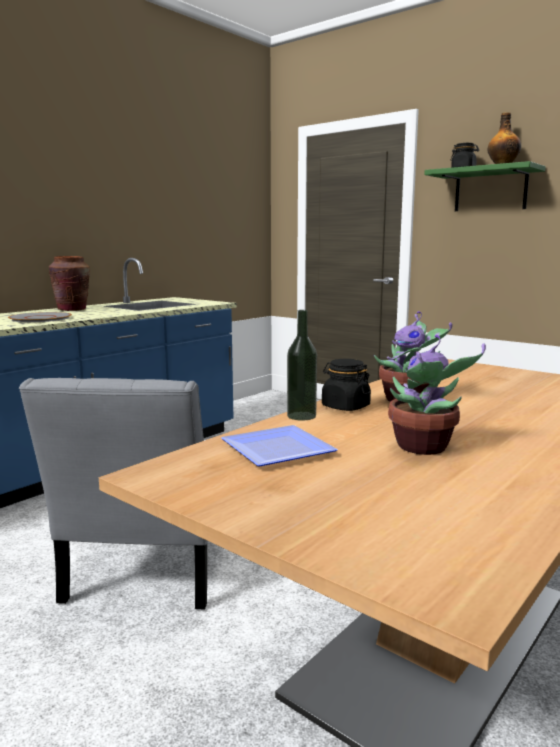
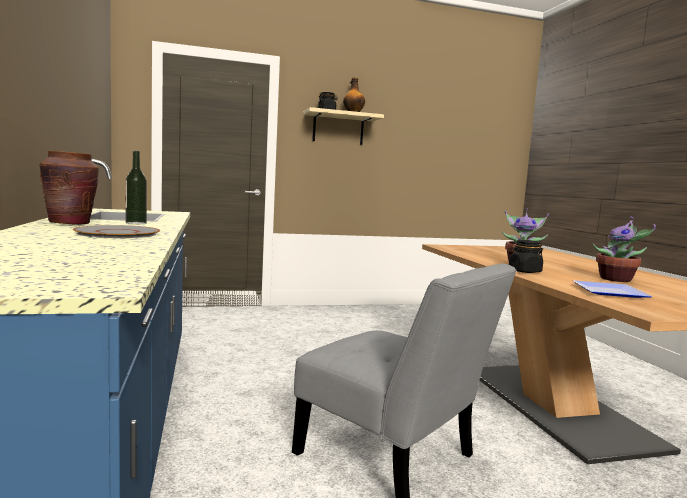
camera: 55 degrees left, 5 degrees down
(301, 416) = (538, 278): bottle -> bottle (136, 223)
(490, 190) = (338, 128): green shelf -> beige shelf

